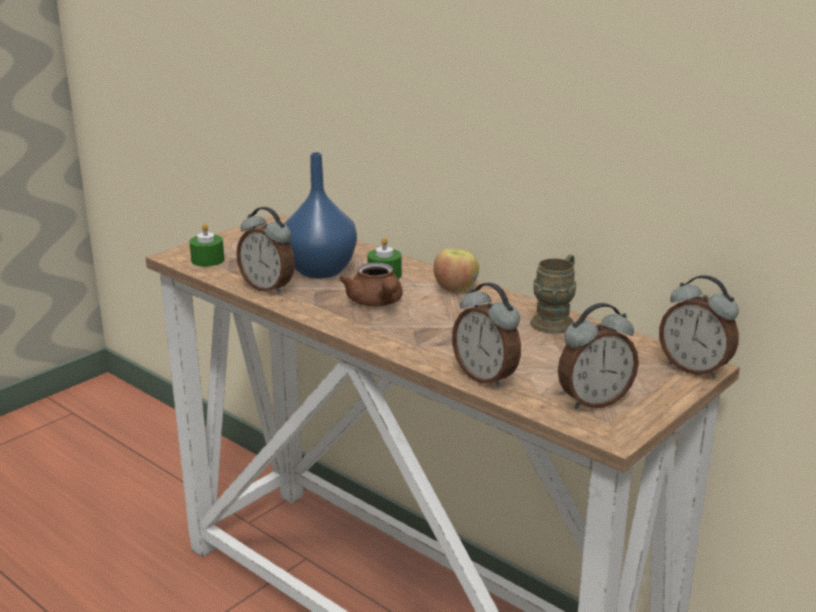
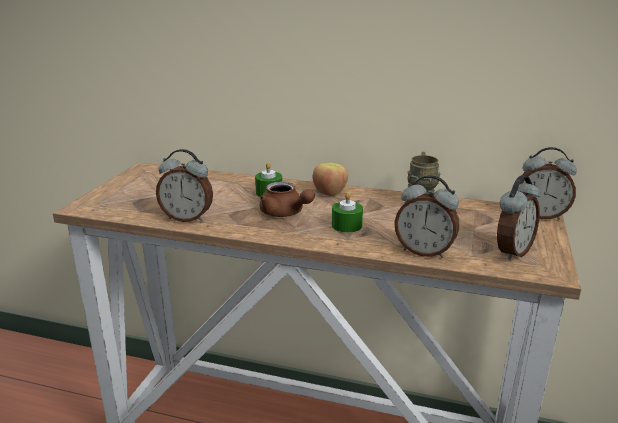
camera: 25 degrees left, 0 degrees up
(207, 260) = (113, 206): green candle -> green candle (347, 225)
(319, 271) = (216, 198): blue vase -> none

